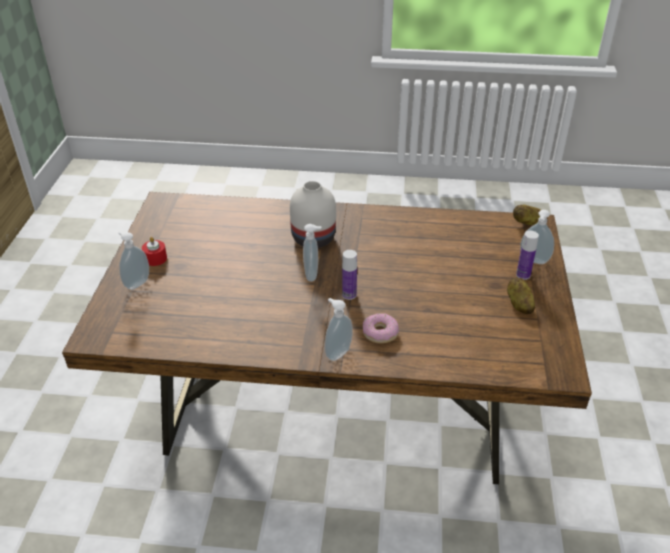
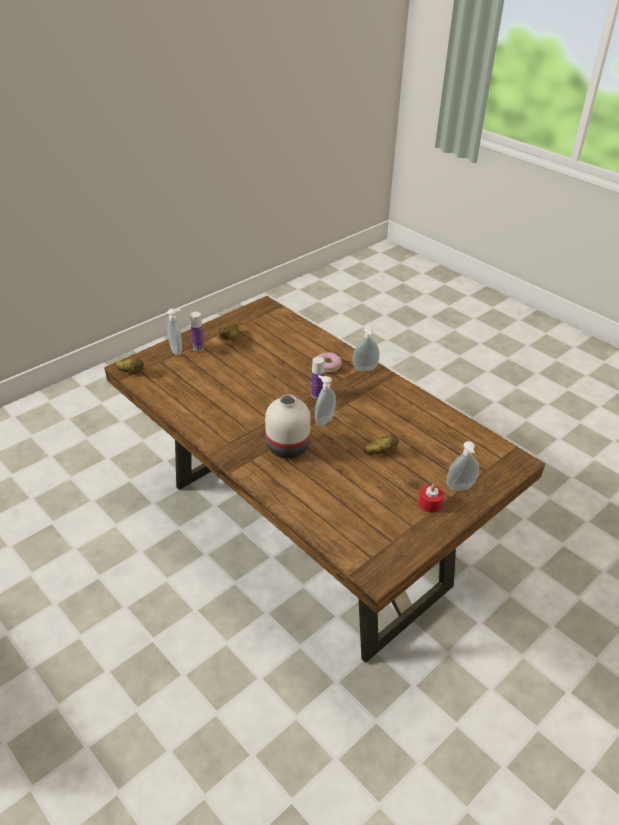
camera: 140 degrees left, 0 degrees up
(233, 275) = (380, 452): none -> potato

